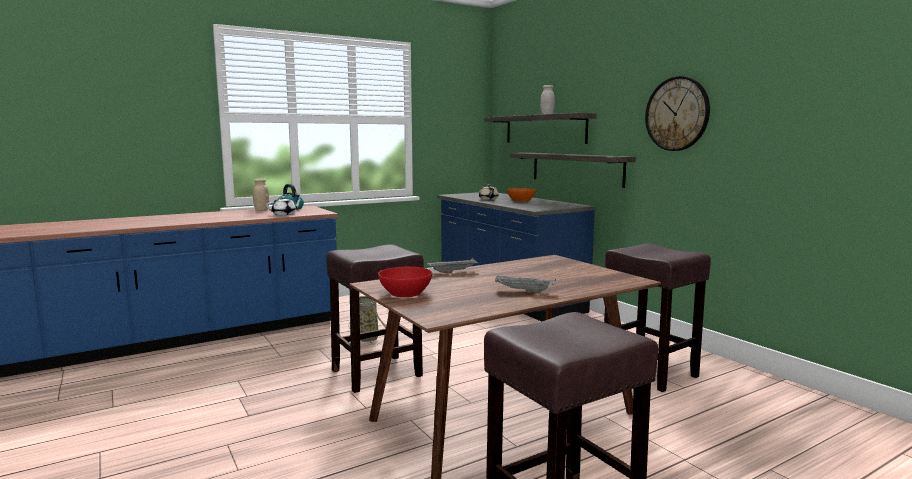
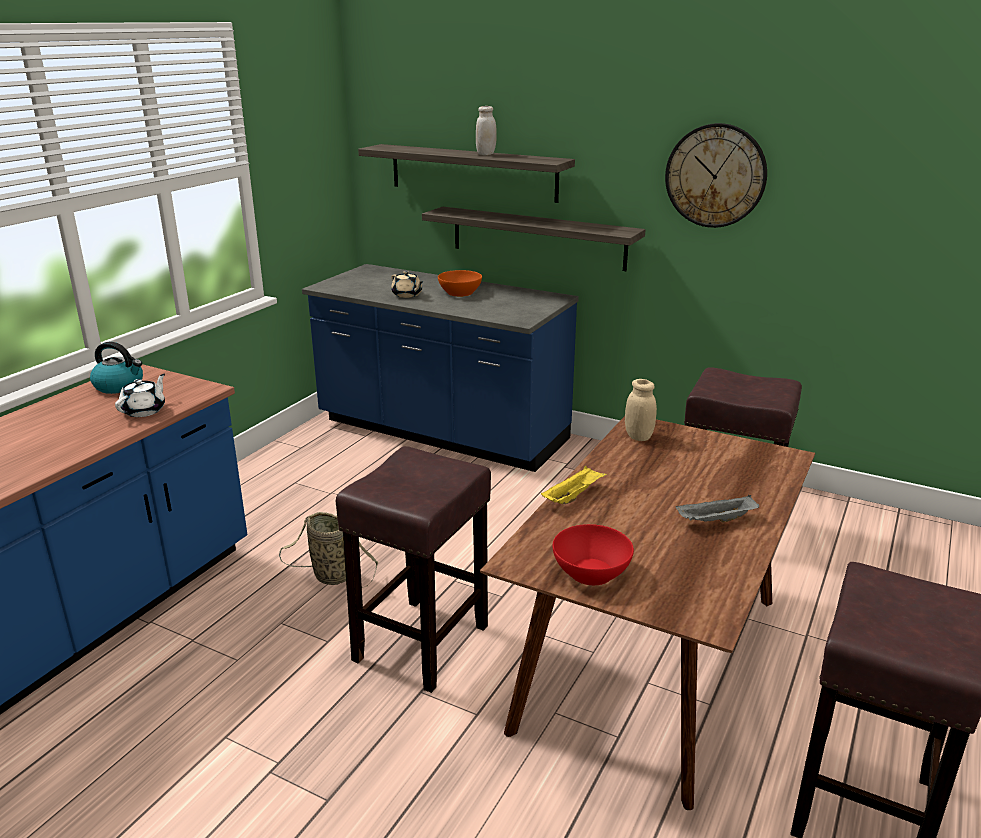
camera: 30 degrees left, 15 degrees up
(261, 210) = (70, 403): beige jar -> beige jar (638, 436)
(453, 272) = (573, 496): grey tray -> yellow tray

